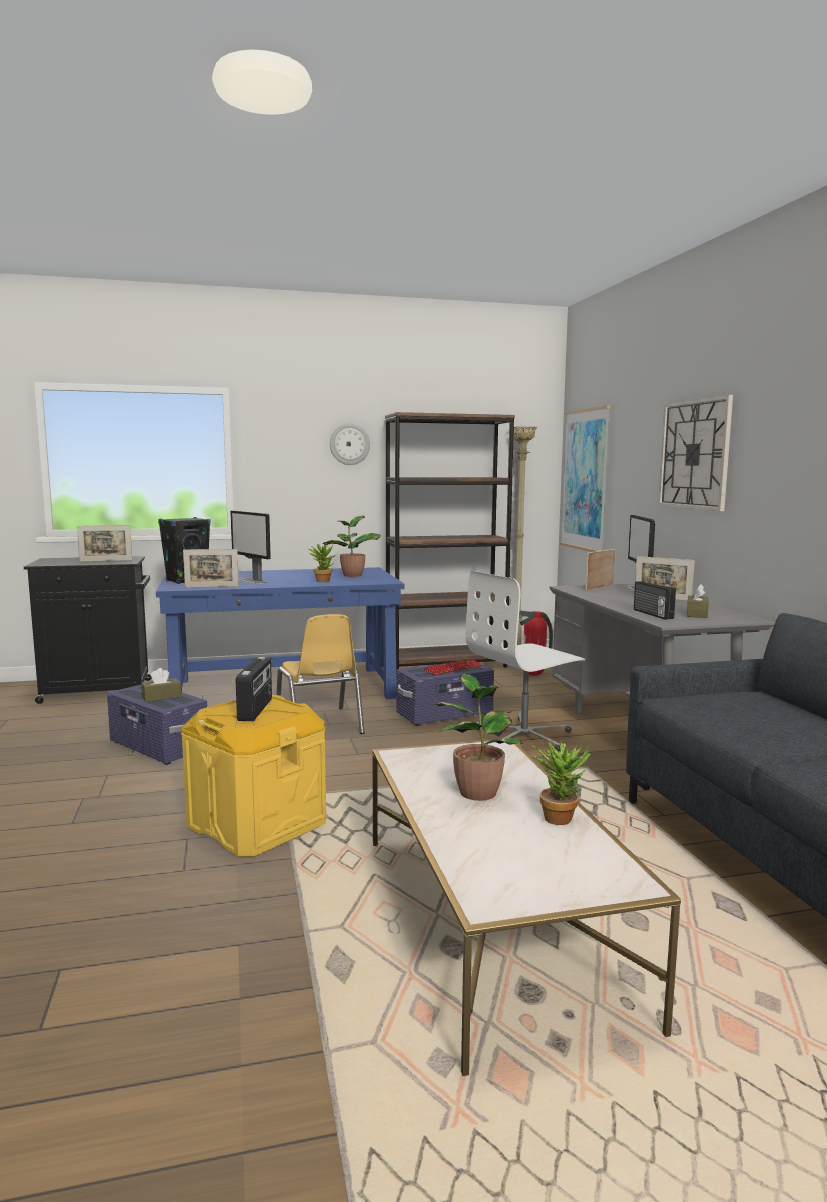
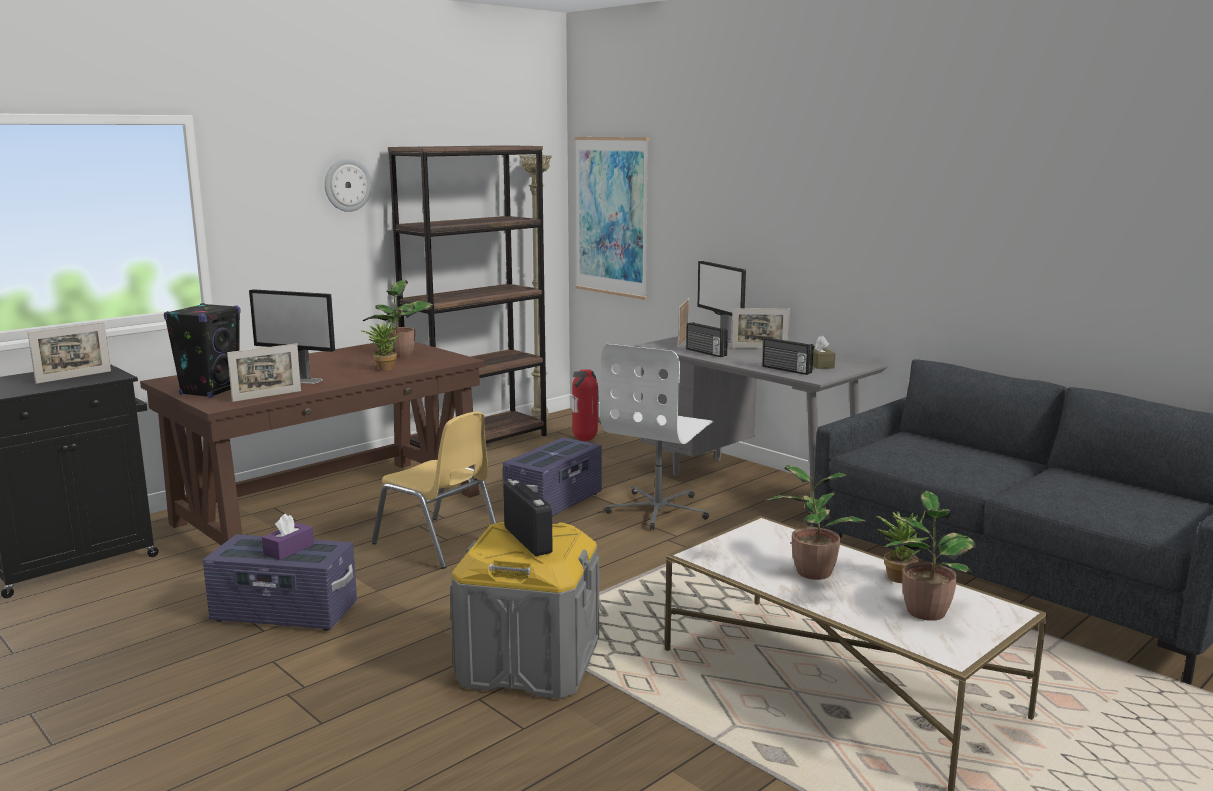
camera: 30 degrees left, 5 degrees up
(161, 697) = (289, 550): brown tissue box -> purple tissue box
(257, 824) = (528, 663): yellow storage box -> grey storage box
(283, 689) = (330, 508): blue desk -> brown desk
(453, 669) = (560, 451): keyboard -> none
(533, 854) = (924, 610): none -> potted plant
(601, 596) = (705, 352): none -> radio
(694, 454) = (777, 202): wall clock -> none

